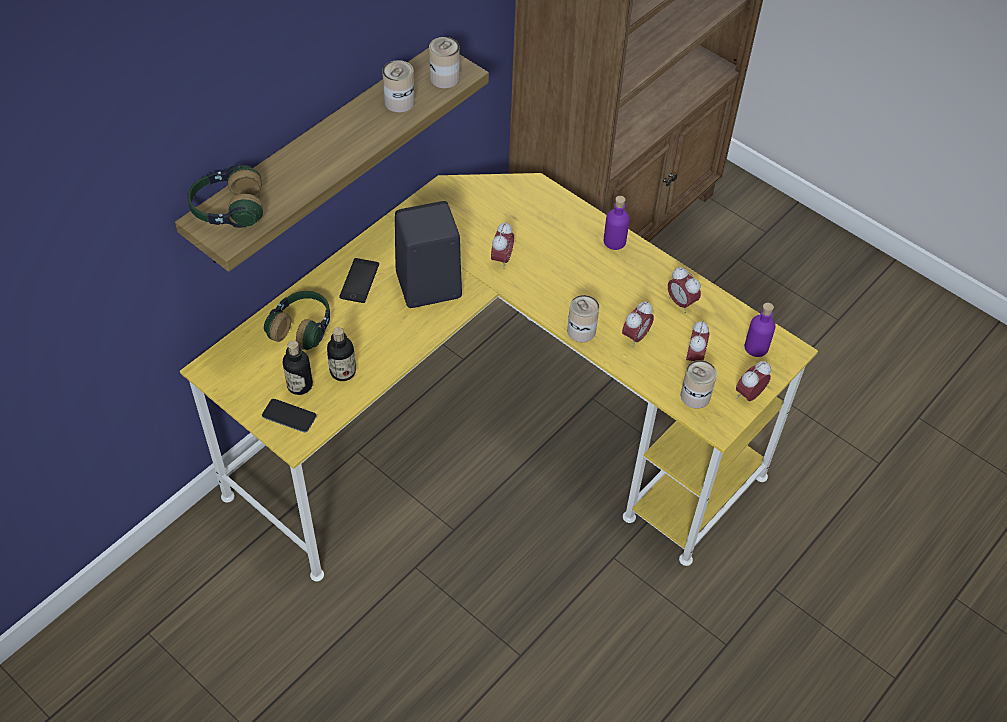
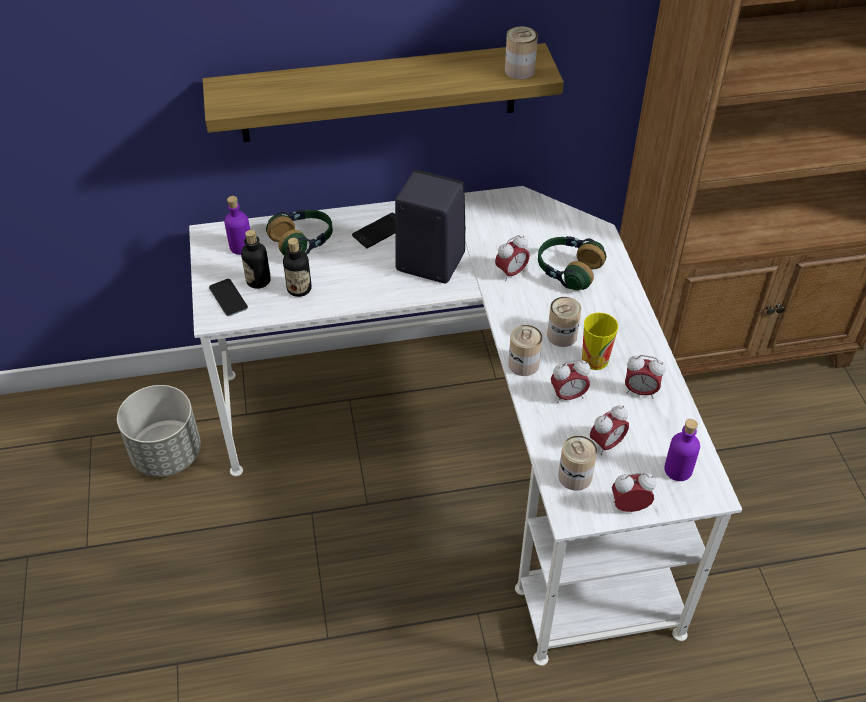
camera: 40 degrees right, 5 degrees down
(228, 209) = (246, 87): headphones -> headphones (567, 271)
(239, 602) = (167, 455): none -> grey planter
(399, 102) = (462, 71): can -> can (562, 335)
(494, 434) = (467, 450): yellow desk -> white desk
(614, 241) = (627, 309): purple bottle -> purple bottle (241, 247)
(628, 296) = (595, 360): none -> cup
(681, 303) = (640, 391): alarm clock -> alarm clock turned 75 degrees counterclockwise

